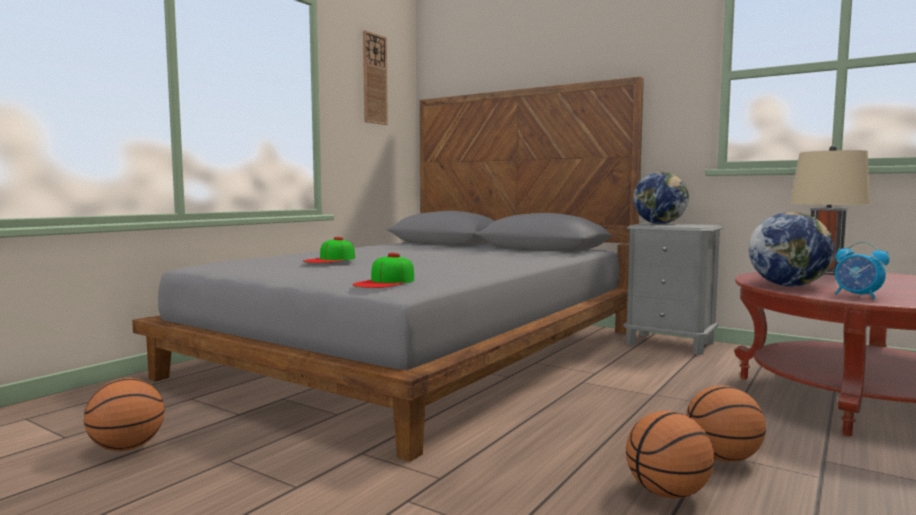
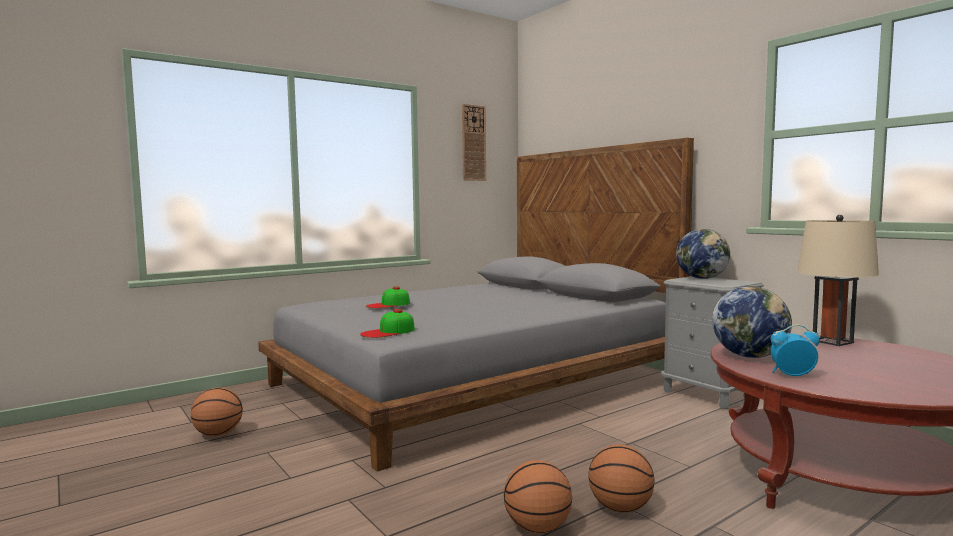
camera: 20 degrees right, 0 degrees up
(857, 296) = (791, 375): alarm clock -> alarm clock turned 120 degrees clockwise

